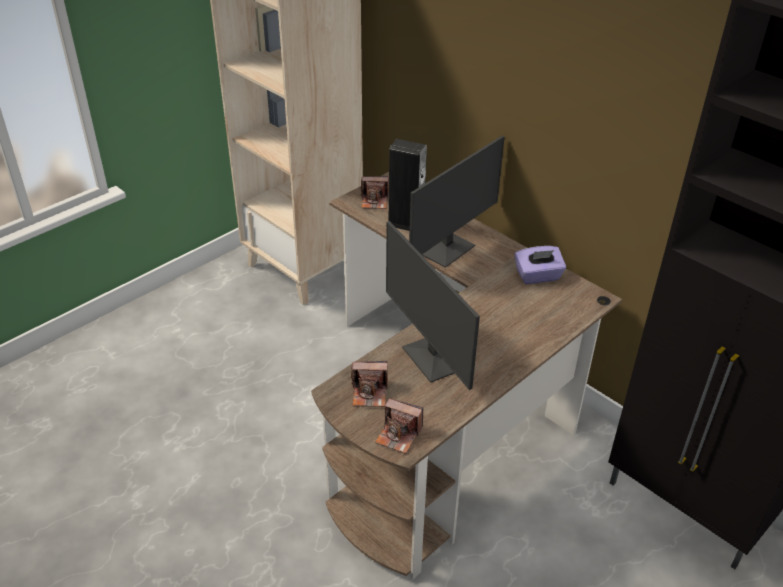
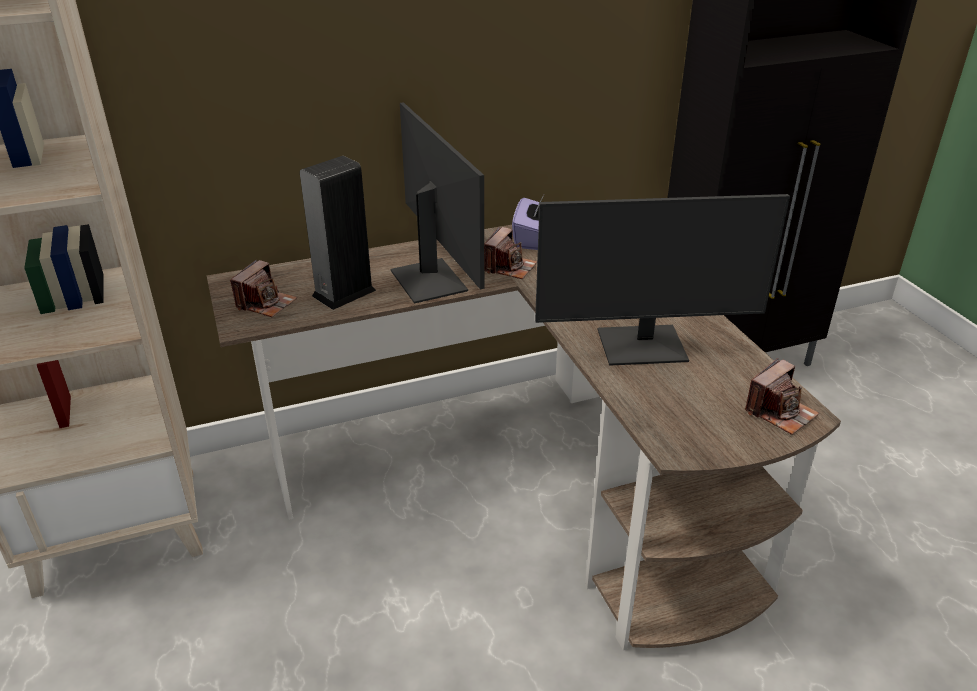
camera: 65 degrees left, 5 degrees down
(370, 393) = (690, 415): camera -> camera (509, 267)

